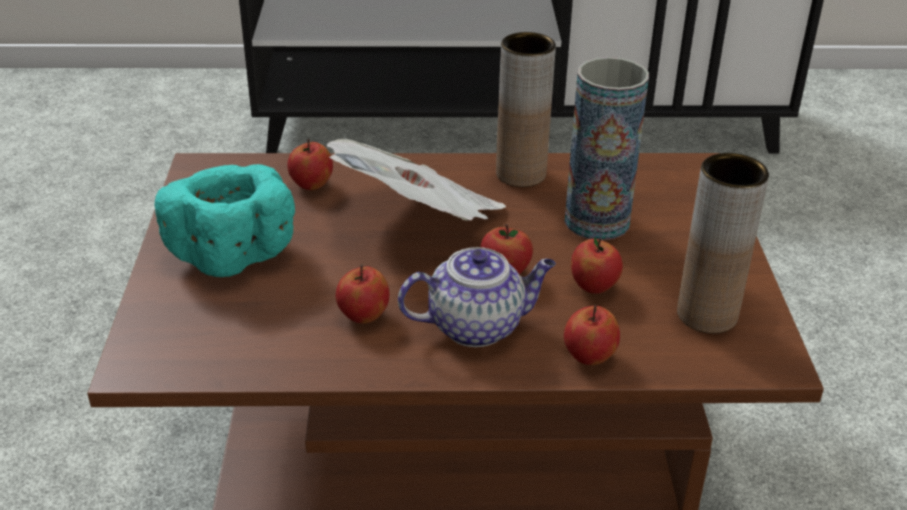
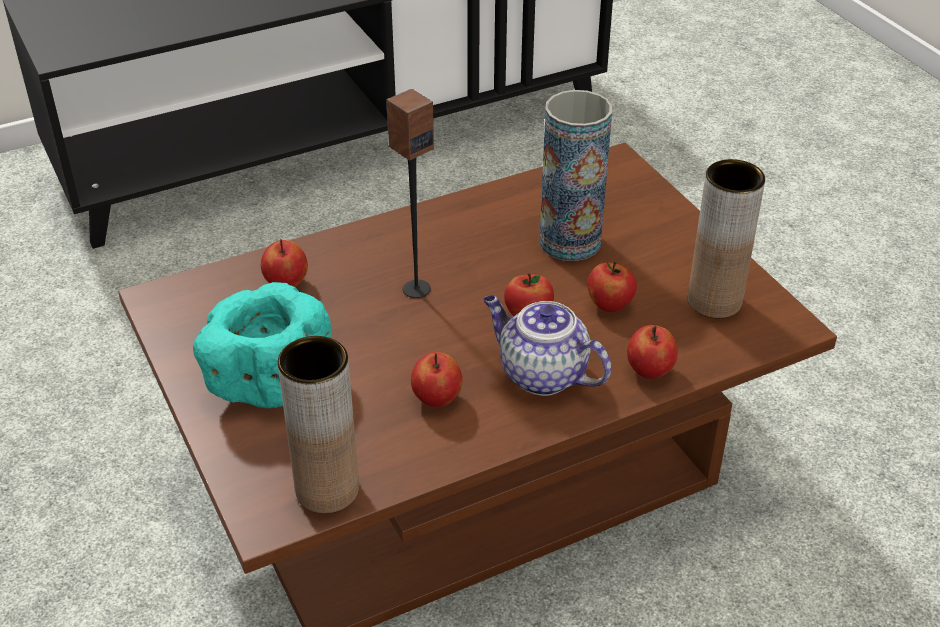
camera: 25 degrees left, 5 degrees up
(419, 220) = (416, 289): newspaper -> speaker
(477, 326) = (541, 374): teapot -> teapot turned 105 degrees counterclockwise
(520, 174) = (472, 214): brown vase -> brown vase (327, 490)

